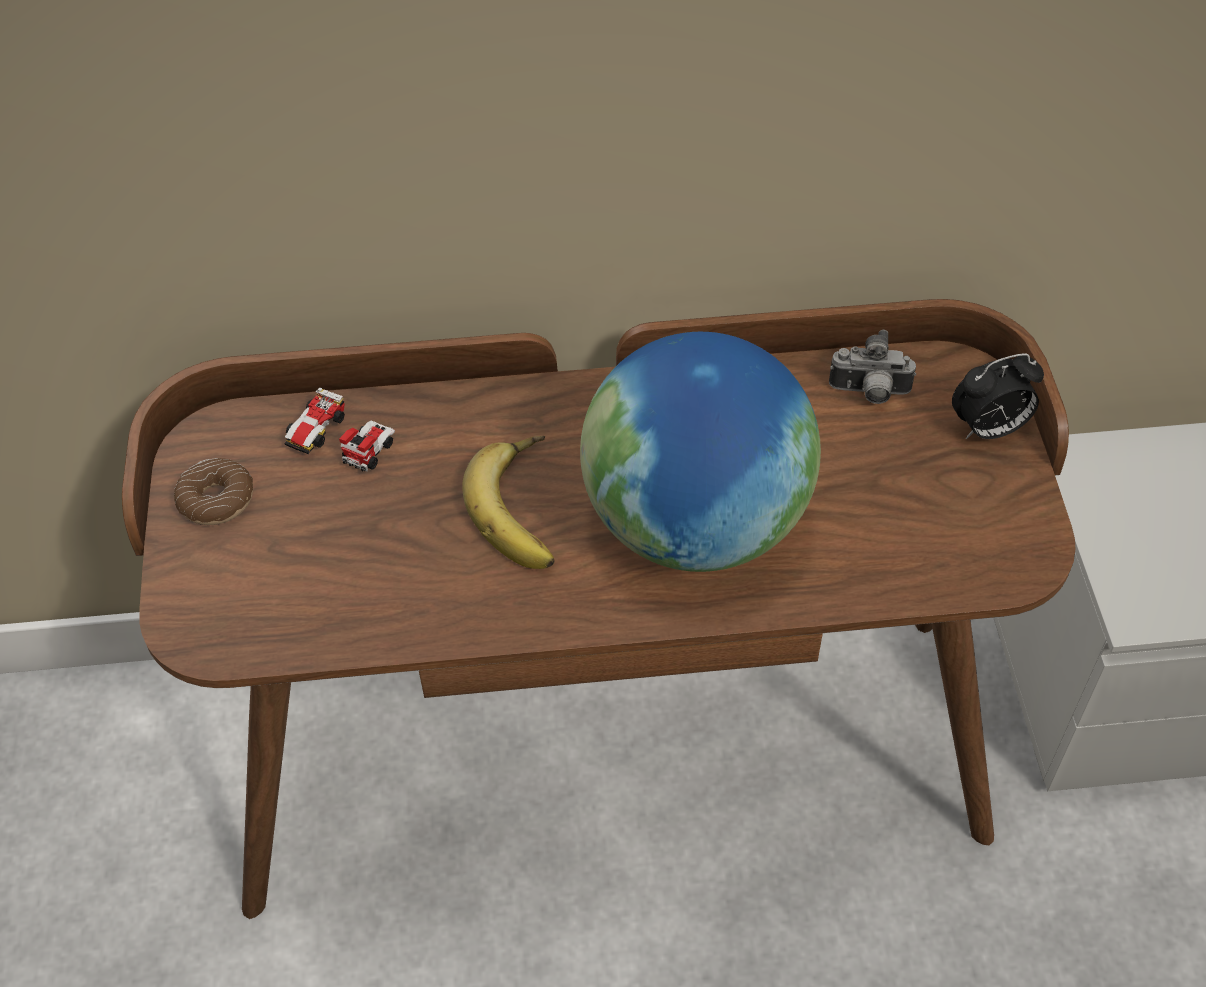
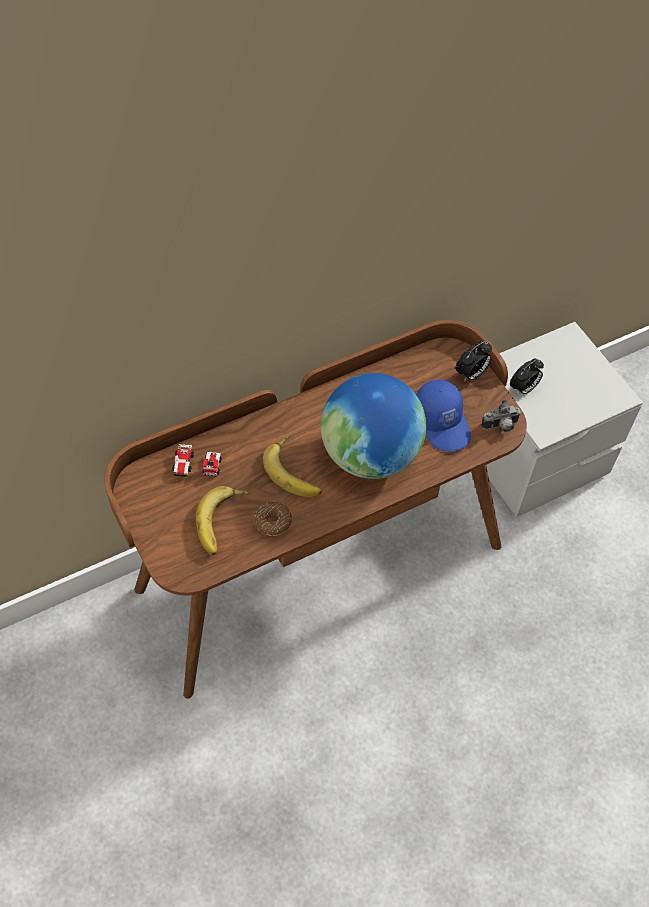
camera: 25 degrees left, 5 degrees up
(217, 500) = (155, 510): donut -> donut (273, 522)
(331, 564) = (223, 522): none -> banana
(869, 393) = (416, 372): camera -> camera (500, 427)
(882, 506) = (442, 422): none -> blue cap
(1123, 515) = (523, 389): none -> alarm clock

